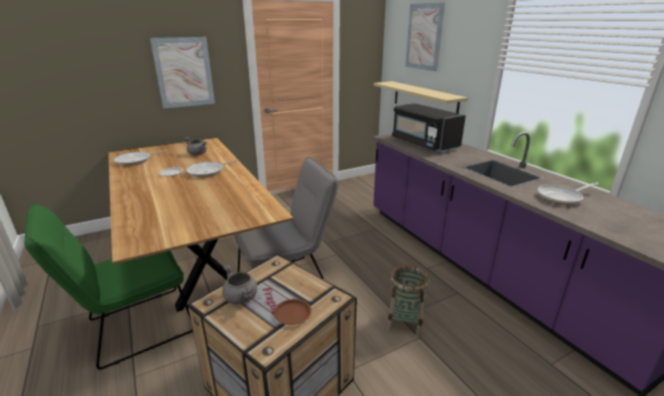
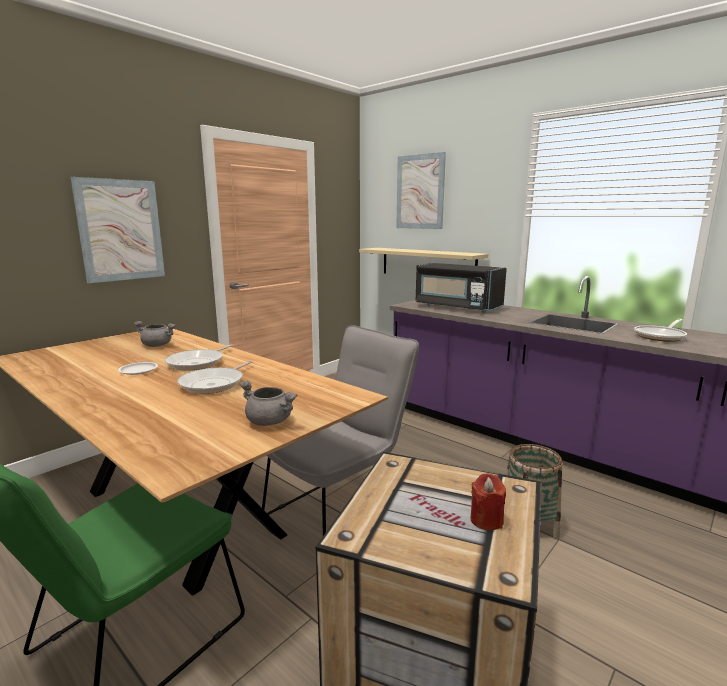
camera: 20 degrees left, 10 degrees down
(136, 160) = (56, 362): frying pan -> frying pan (215, 383)
(242, 298) = (392, 517): grey cooking pot -> grey cooking pot (270, 422)
(292, 314) = (486, 520): brown plate -> red candle

